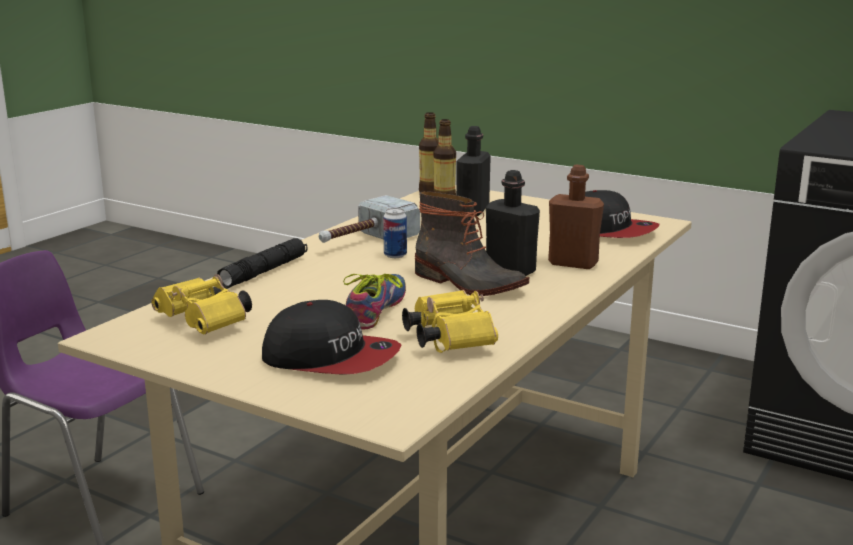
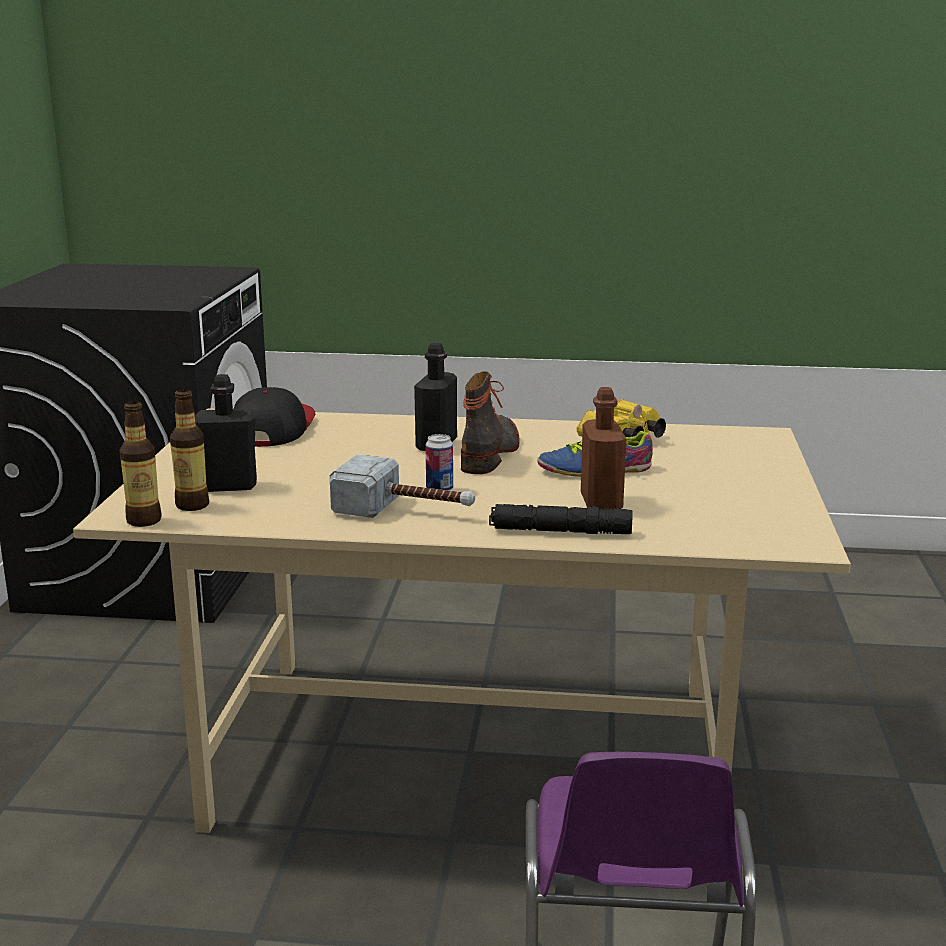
camera: 115 degrees left, 0 degrees up
(206, 323) = (719, 518): yellow binoculars -> none
(331, 358) = (708, 464): cap -> none
(573, 263) = (391, 429): brown bottle -> brown bottle (601, 503)

